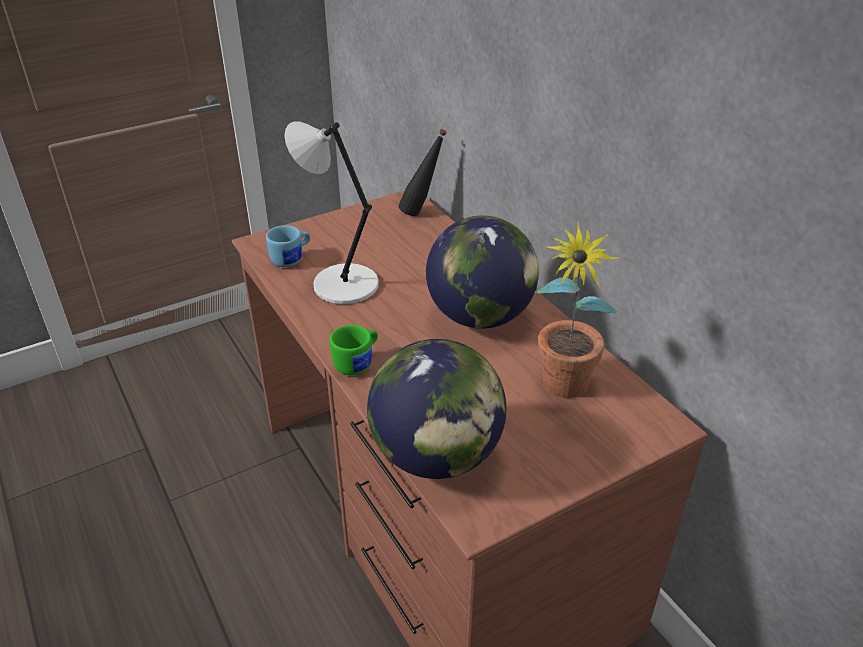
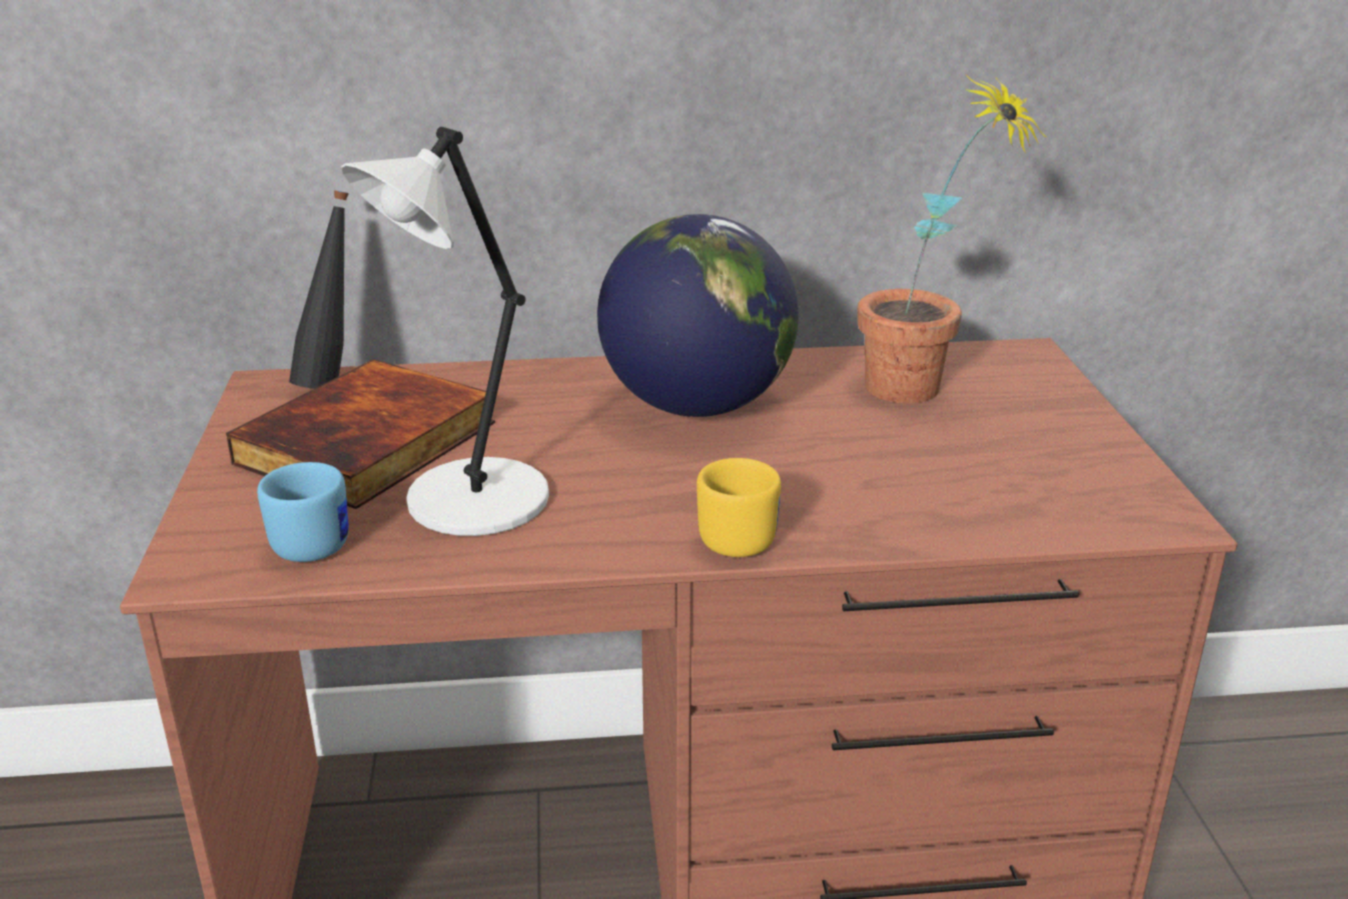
camera: 65 degrees left, 10 degrees down
(358, 363) = (732, 536): green mug -> yellow mug
(373, 243) = (369, 444): none -> book
(436, 455) = (1015, 517): globe -> none

